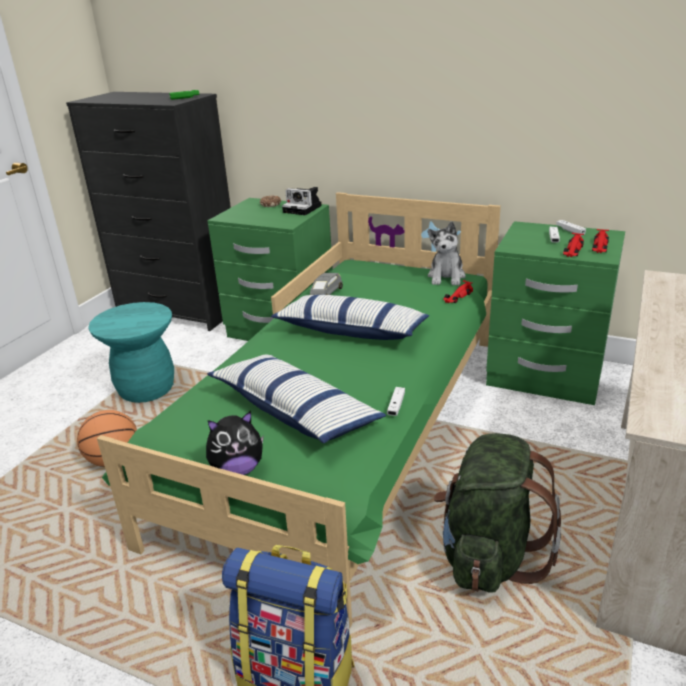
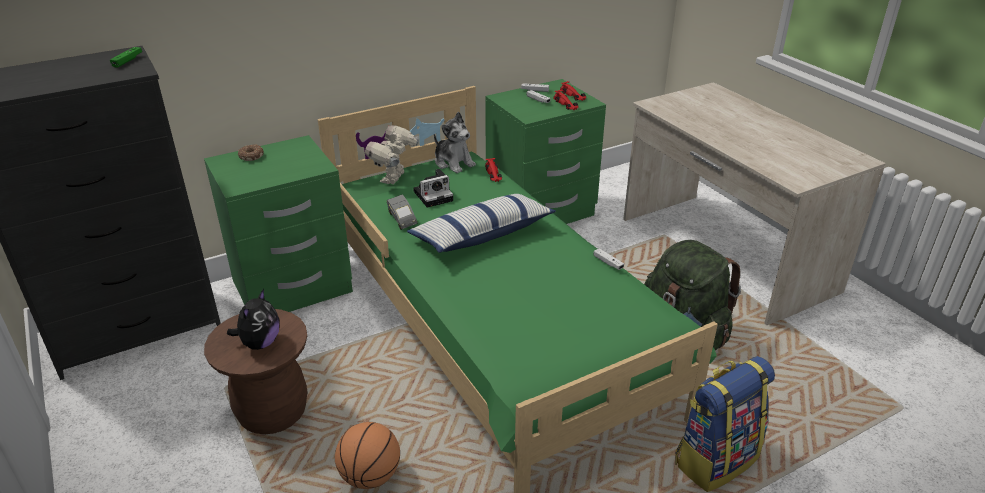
camera: 55 degrees left, 5 degrees up
(146, 390) = (273, 412): turquoise stool -> brown stool
(237, 470) = (611, 359): plush toy -> plush toy (260, 343)
(295, 411) = (567, 305): pillow -> none
(304, 209) = (297, 148): camera -> camera (434, 195)
(381, 269) = (394, 178): none -> toy robot

